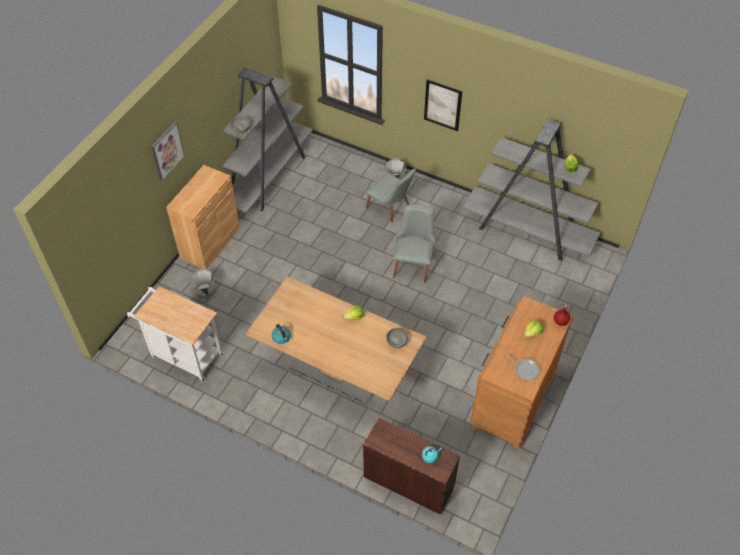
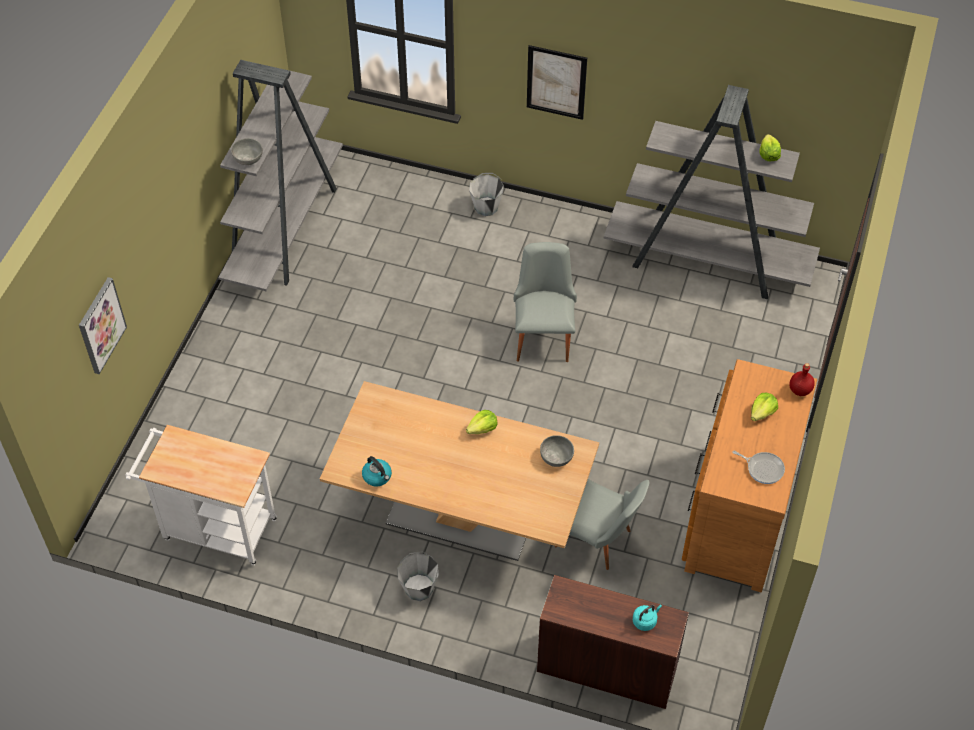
camera: 10 degrees left, 0 degrees up
(167, 150) = (146, 209): picture -> picture (101, 325)
(205, 291) = (225, 423): grey bucket -> grey bucket (419, 588)
(210, 243) = (215, 346): brown cabinet -> none
(391, 209) = (490, 254): grey chair -> grey chair (599, 542)

